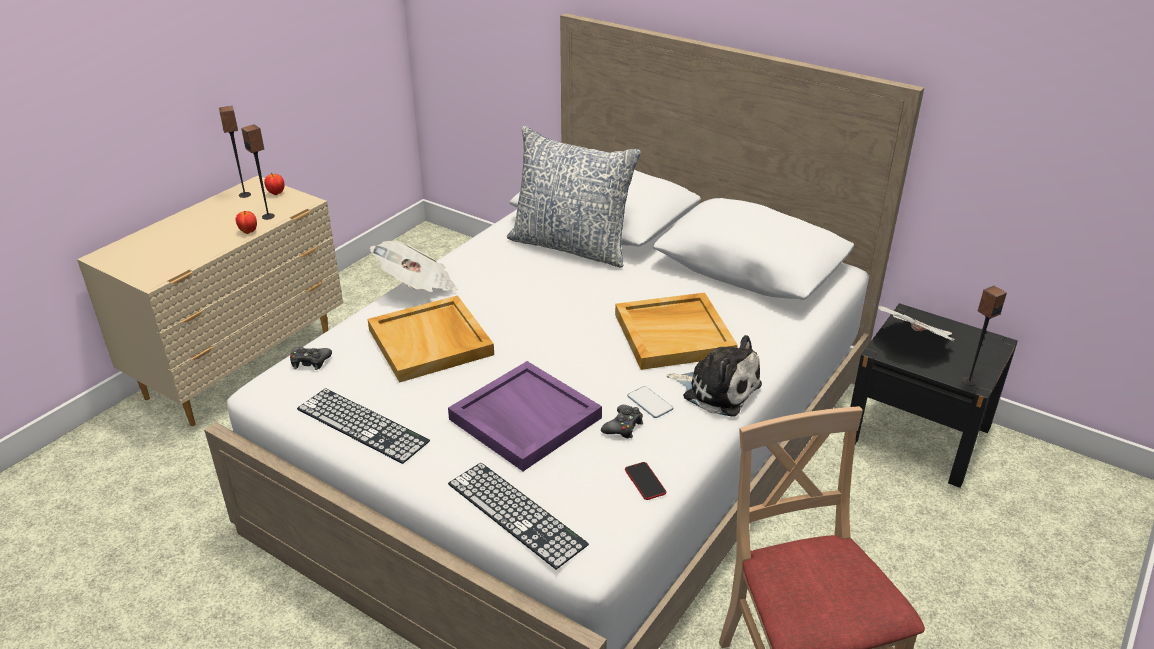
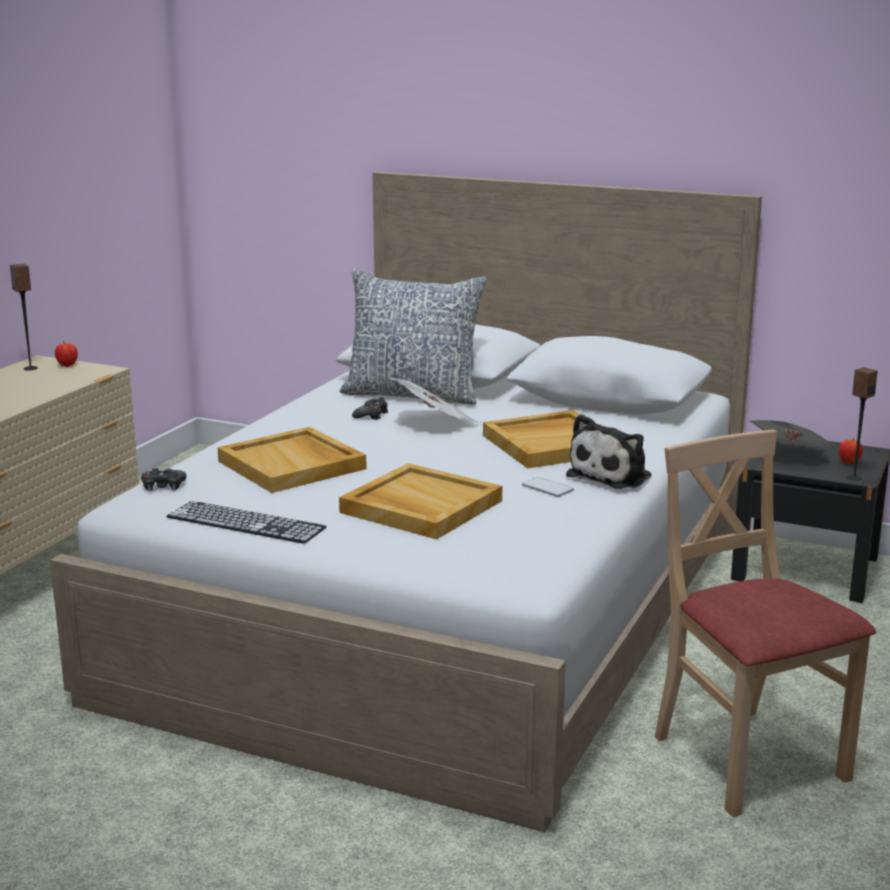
camera: 10 degrees left, 15 degrees down
(248, 231) = (50, 392): apple -> apple (849, 463)
(268, 216) = (68, 381): speaker -> none
(417, 286) = (257, 430): newspaper -> newspaper (436, 423)
(516, 513) = (443, 565): keyboard -> none
(523, 418) = (420, 506): purple tray -> beige tray
(623, 426) = (527, 504): black game controller -> black game controller (371, 415)
(645, 481) = (567, 536): phone -> none
(717, 389) = (613, 475): plush toy -> plush toy turned 105 degrees clockwise

